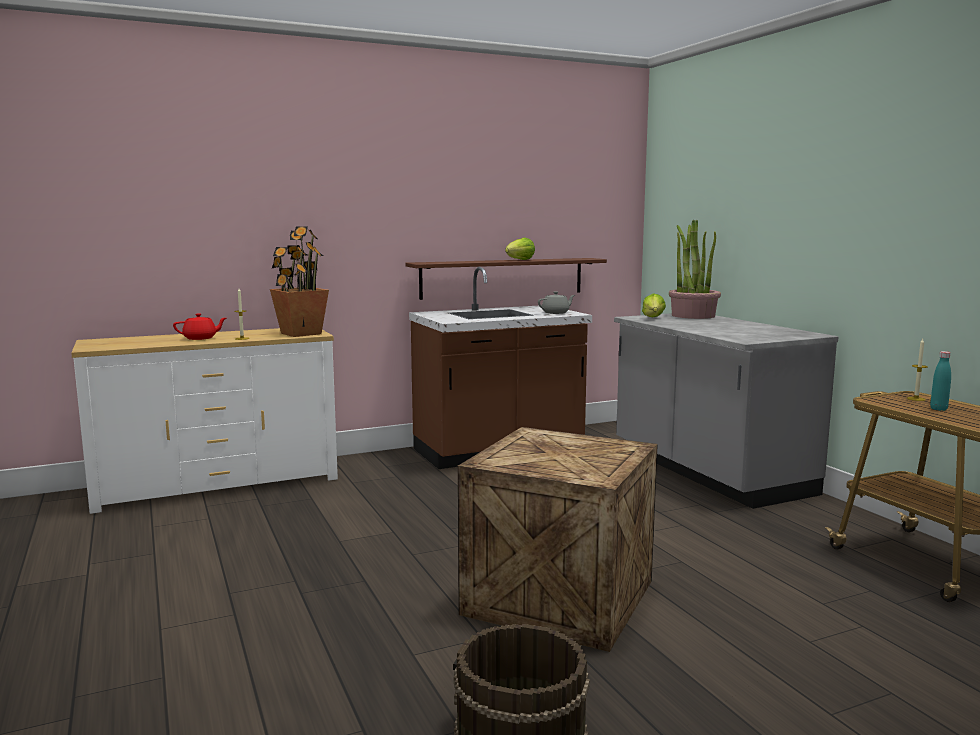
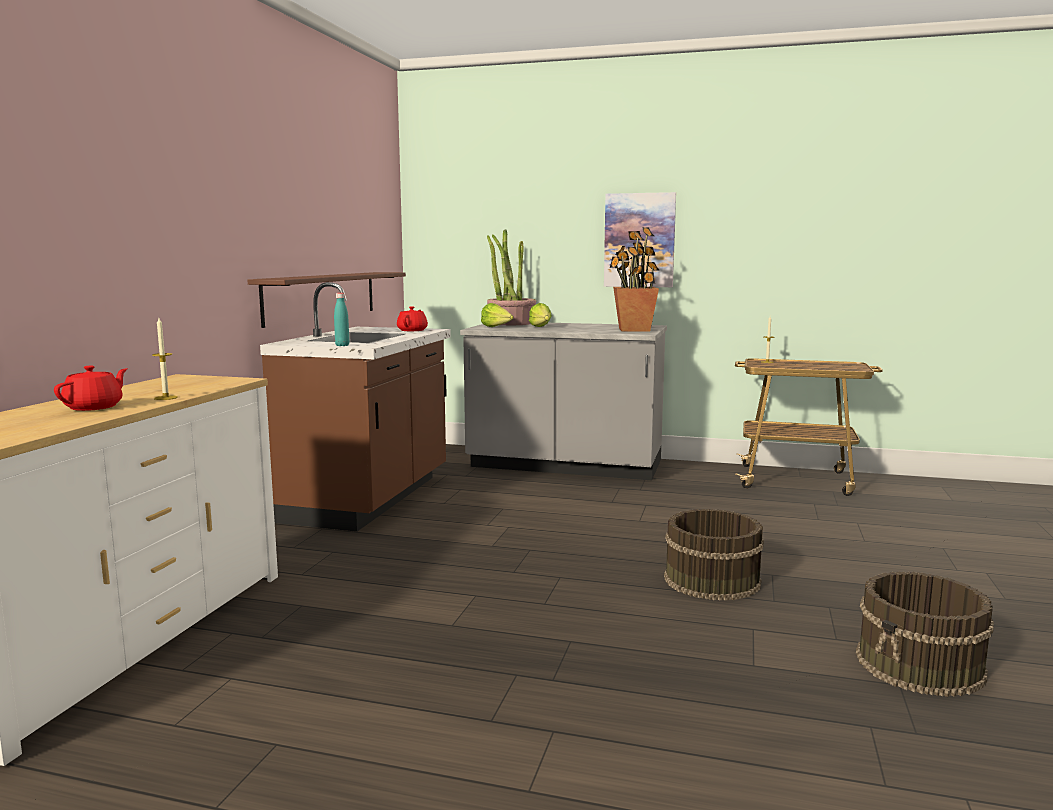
camera: 50 degrees left, 0 degrees up
(300, 333) = (213, 382): potted plant -> potted plant (633, 330)
(519, 260) = (346, 274): lettuce -> lettuce (541, 327)
(556, 313) = (412, 330): grey teapot -> red teapot
(558, 595) = (711, 579): crate -> brown bucket
(820, 233) = (639, 240): none -> picture
(938, 409) = (798, 365): turquoise bottle -> turquoise bottle (342, 345)

